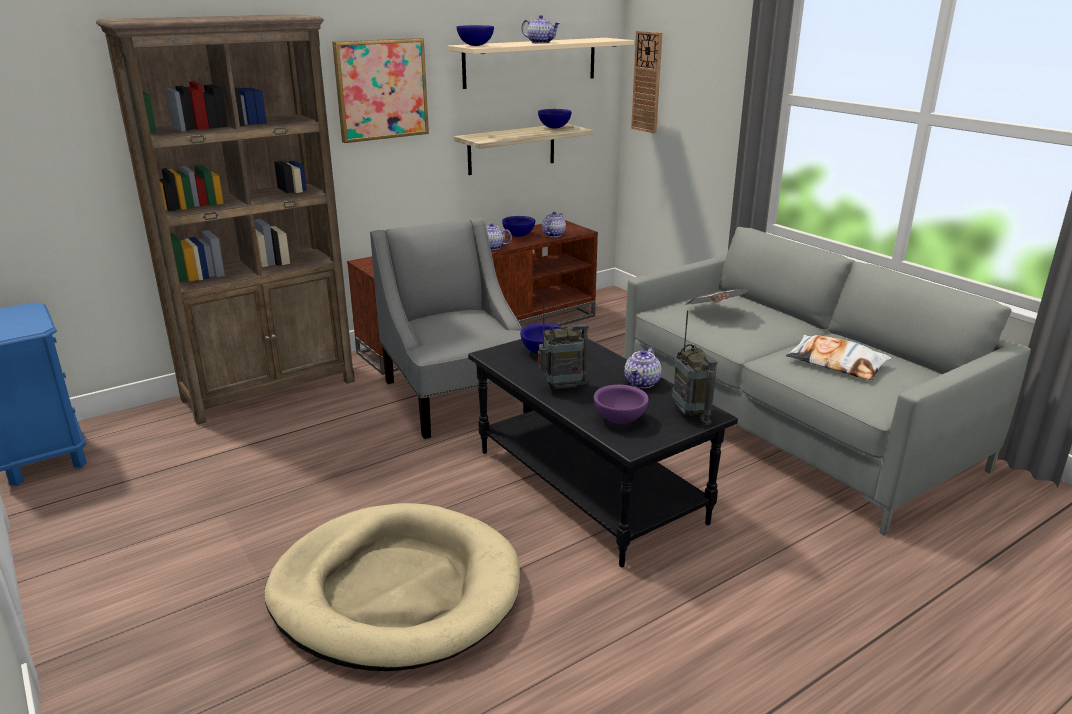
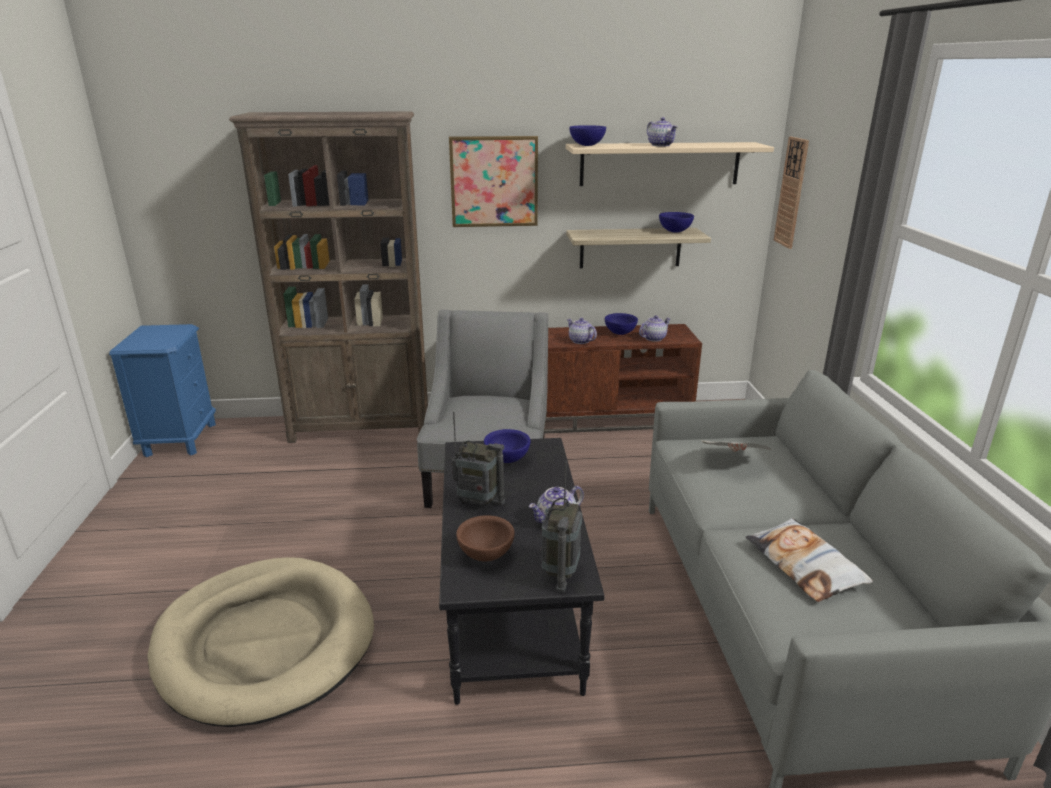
camera: 30 degrees right, 0 degrees up
(619, 420) = (485, 554): purple bowl -> brown bowl

